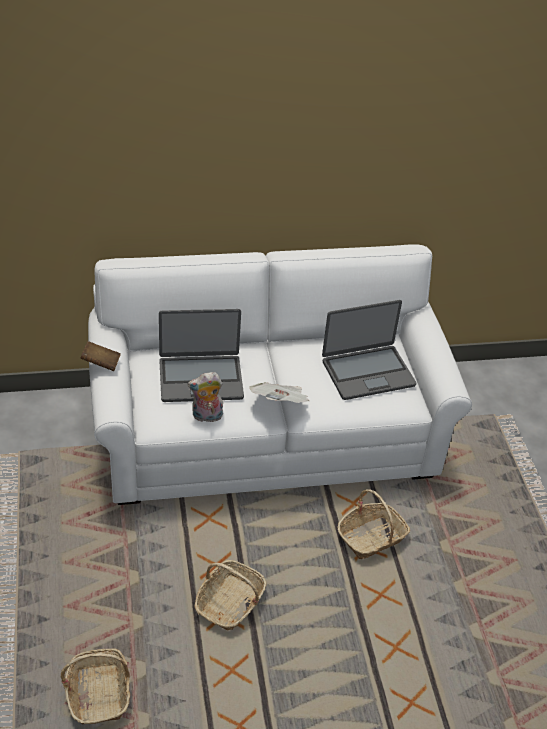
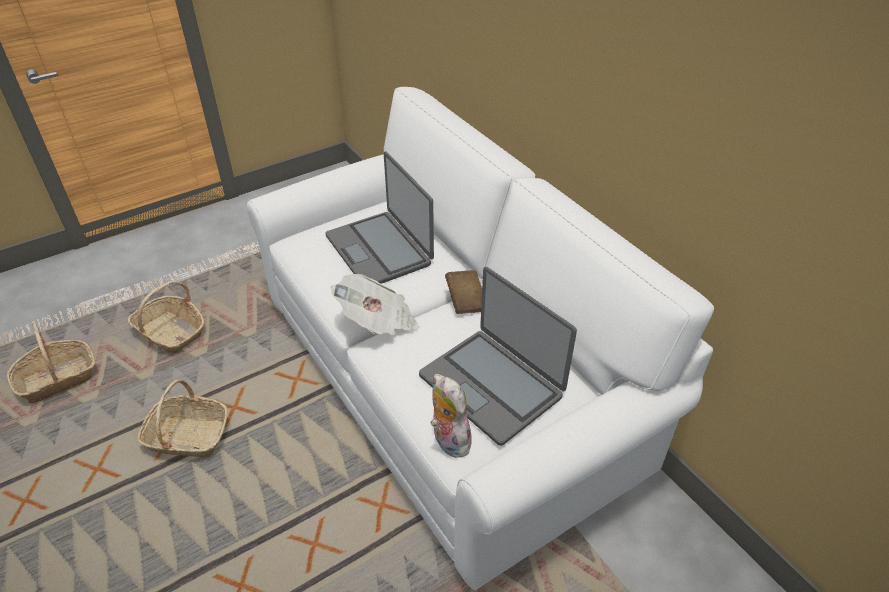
camera: 70 degrees right, 0 degrees up
(101, 363) = (330, 169): brown book -> brown book (465, 301)
(206, 417) = (322, 273): plush toy -> plush toy (448, 440)
(371, 538) = (333, 544): basket -> basket (171, 332)

